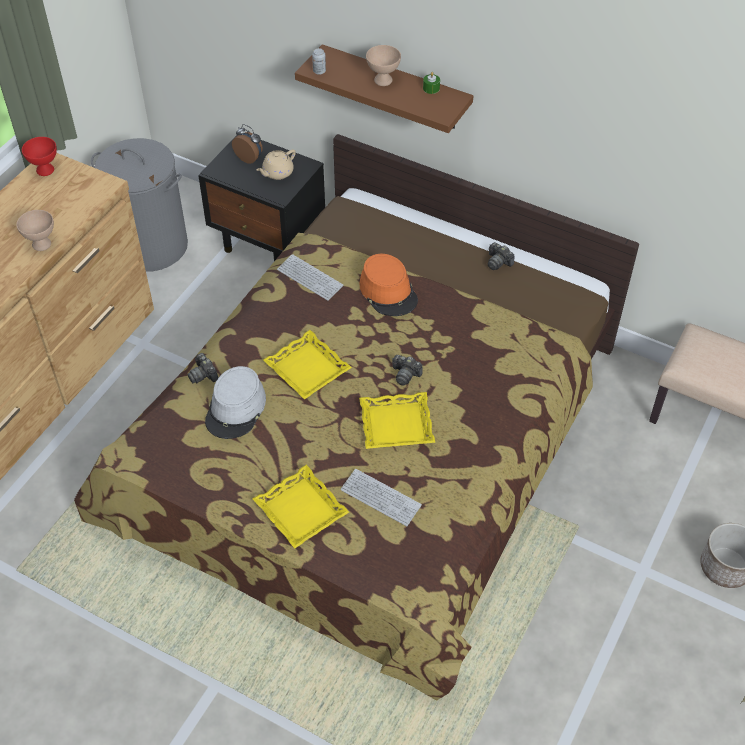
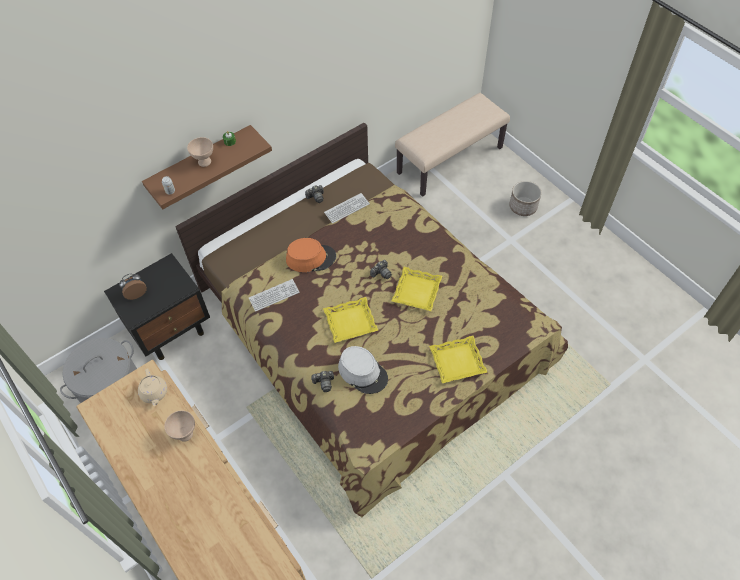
camera: 65 degrees left, 5 degrees up
(45, 170) = (102, 412): red bowl -> none
(277, 173) = (163, 282): beige teapot -> beige teapot (154, 393)
(380, 498) = (465, 318): keyboard -> keyboard (347, 208)

